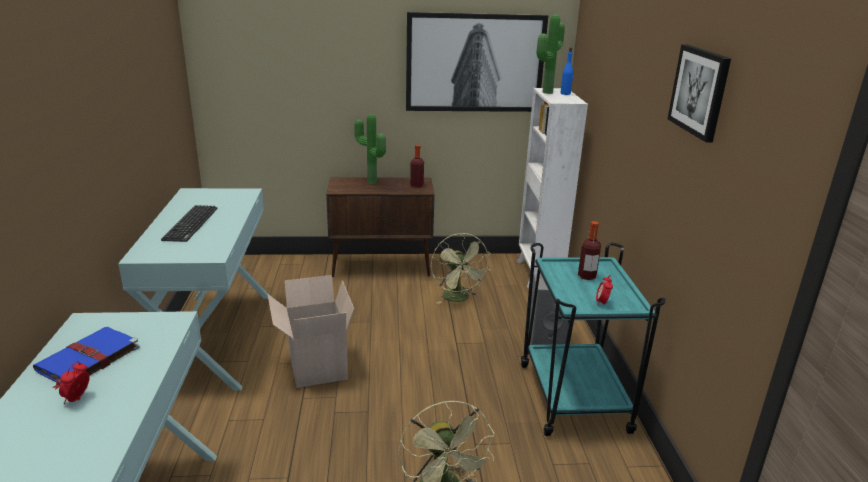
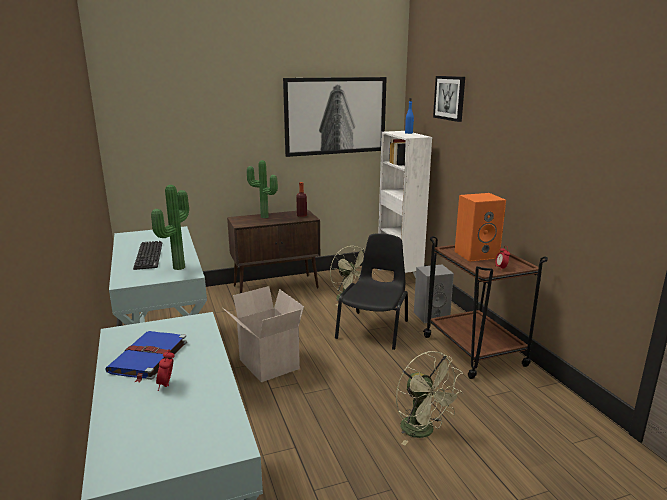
camera: 15 degrees left, 5 degrees down
(464, 343) = (374, 329): none -> black chair
(545, 92) = (394, 133): potted plant -> potted plant (177, 267)
(573, 399) = (474, 352): turquoise cart -> brown cart
(587, 276) = (477, 254): bottle -> orange speaker
(699, 91) = (554, 105): picture -> picture (450, 98)

